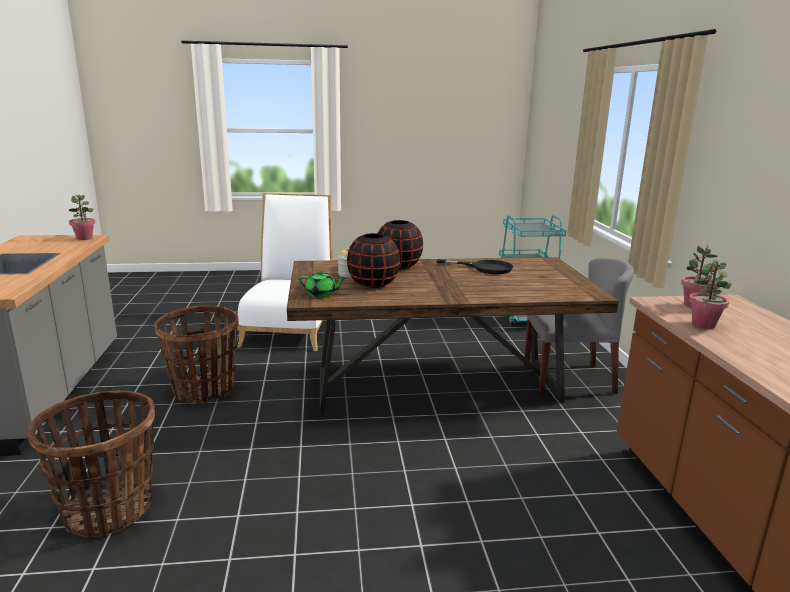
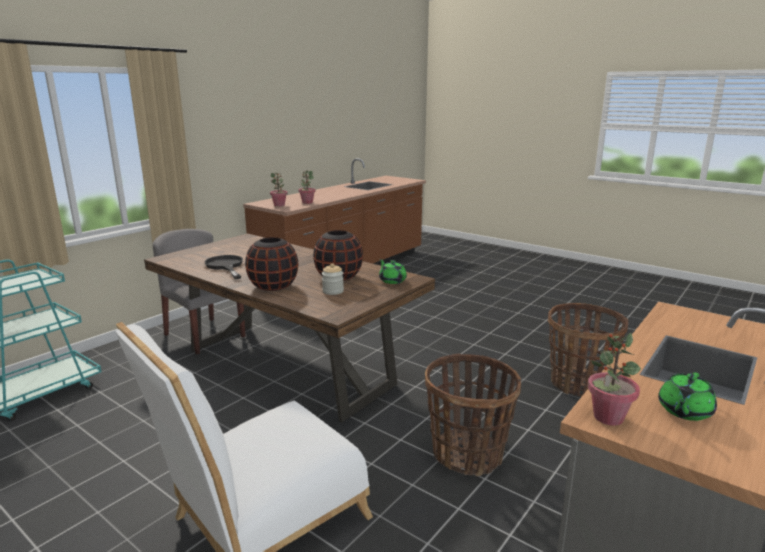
camera: 135 degrees left, 0 degrees up
(41, 246) = (684, 411): none -> green teapot

